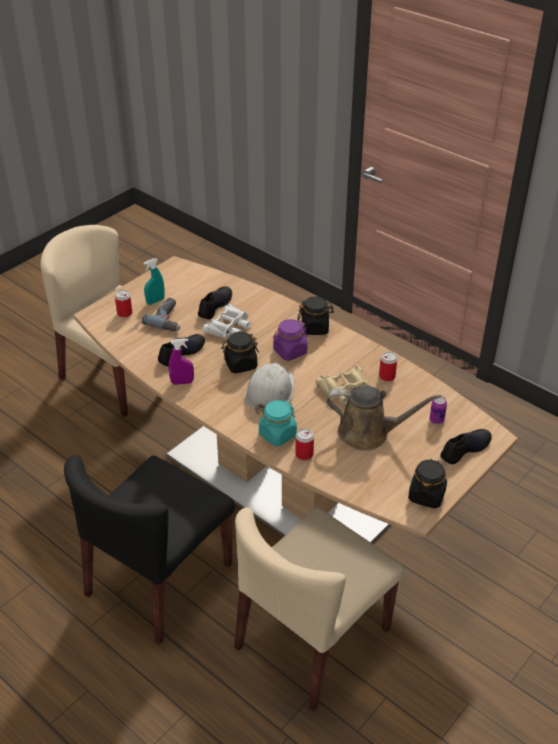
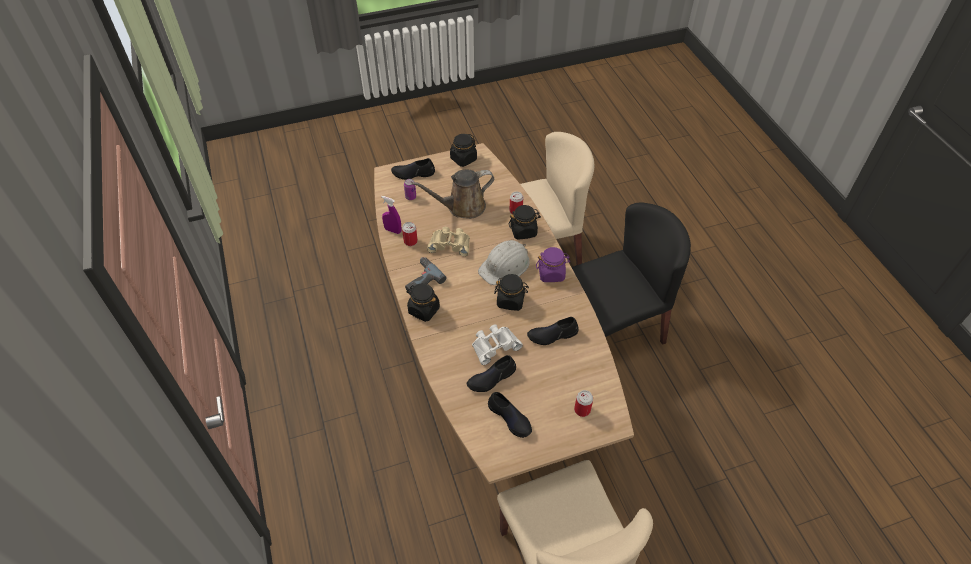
camera: 150 degrees left, 10 degrees up
(155, 301) = (544, 413): turquoise spray bottle -> none
(169, 319) = (543, 381): power drill -> power drill (420, 279)
(181, 289) = (510, 418): none -> black shoe
(182, 382) = (567, 304): purple spray bottle -> purple spray bottle (393, 230)
(277, 435) = (523, 231): turquoise jar -> black jar
(290, 352) = (463, 295): purple jar -> purple jar (551, 273)
(368, 433) = (462, 207): brown watering can -> brown watering can turned 60 degrees counterclockwise

